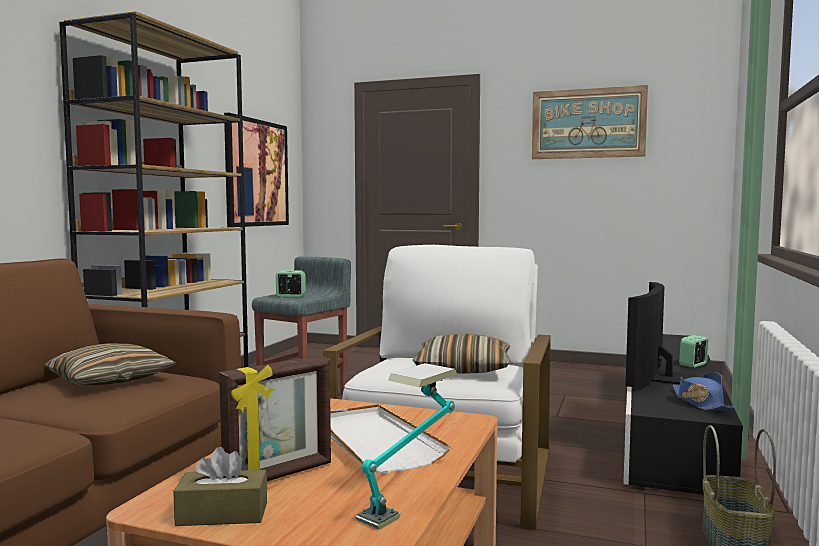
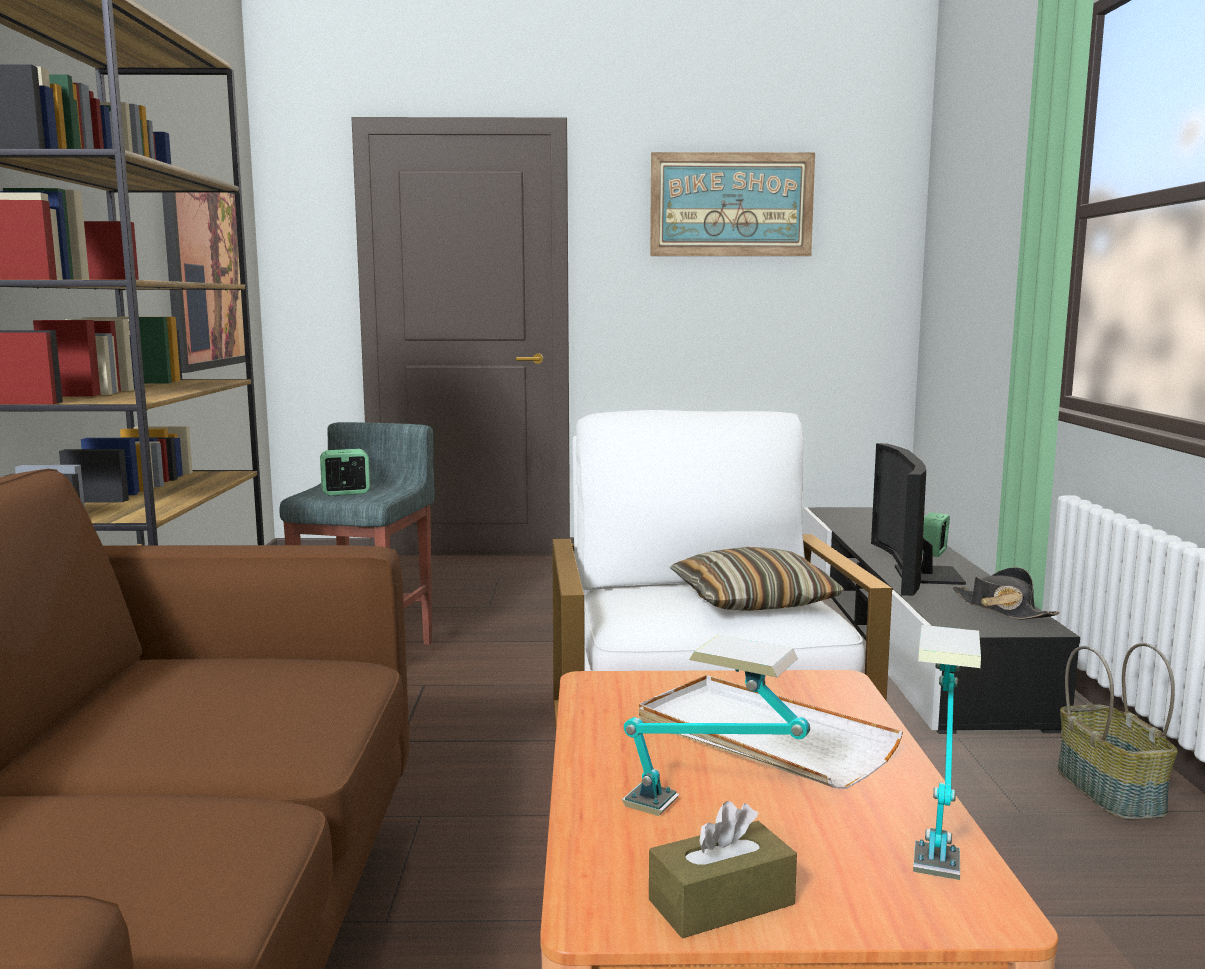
camera: 20 degrees left, 5 degrees up
(110, 380) = (207, 688): pillow -> none
(280, 476) = (711, 819): picture frame -> table lamp
(700, 402) = (1001, 609): blue hat -> black hat

